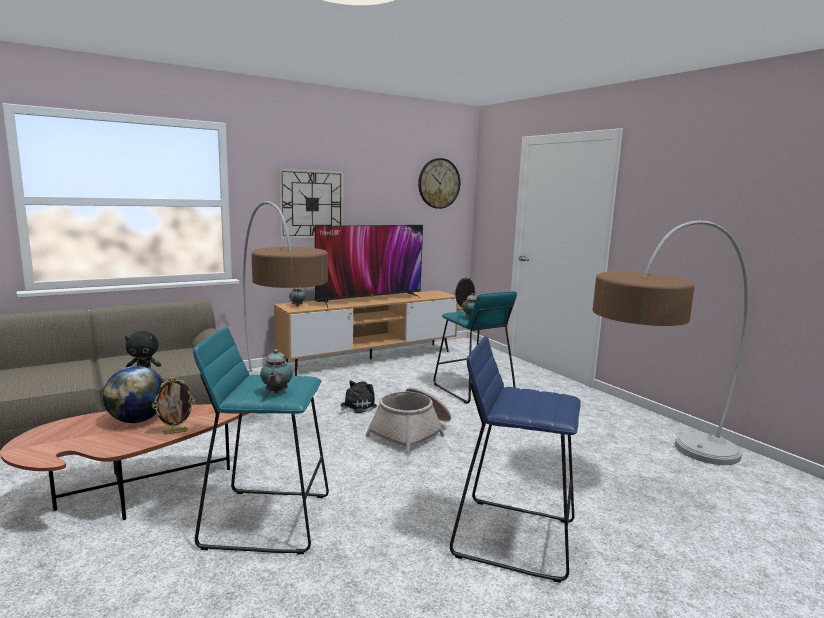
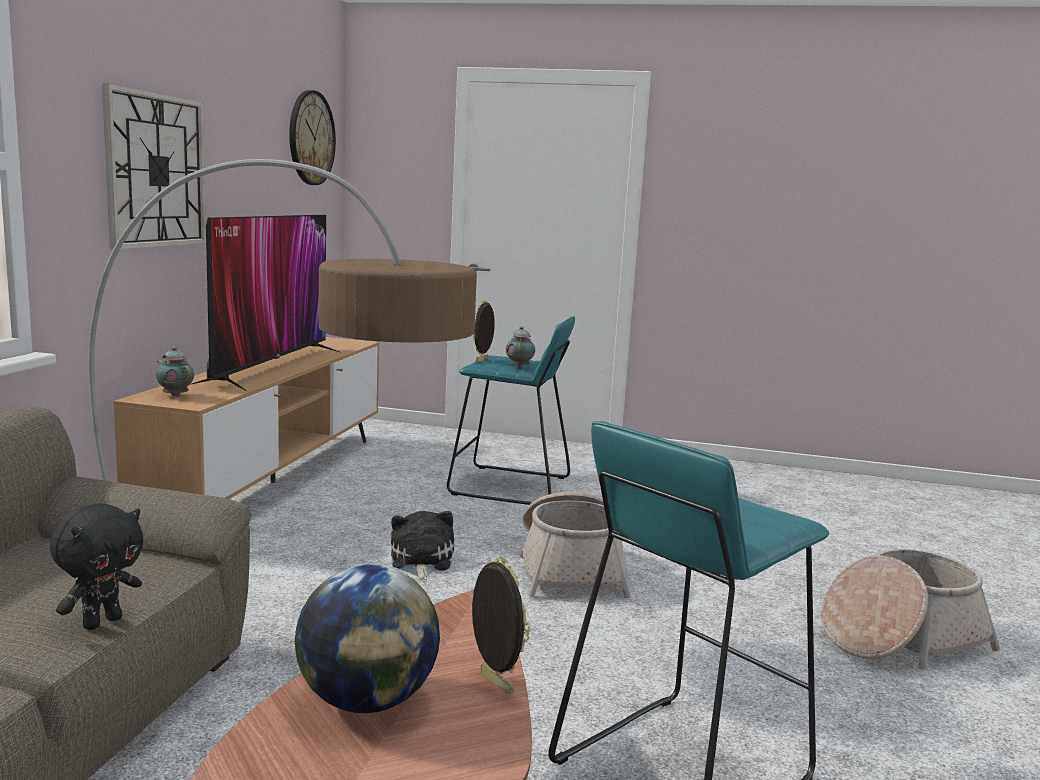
camera: 45 degrees left, 0 degrees up
(175, 432) = (494, 683): picture frame -> picture frame turned 60 degrees counterclockwise
(276, 392) = (754, 518): teapot -> none
(513, 537) = (900, 638): blue stool -> basket
(657, 470) = (841, 517): floor lamp -> none

